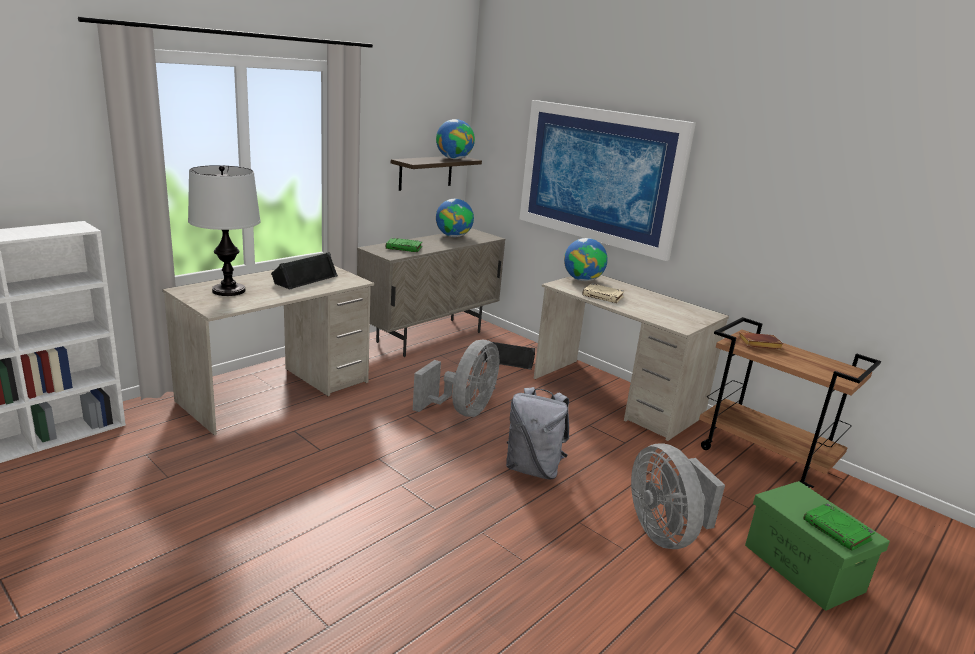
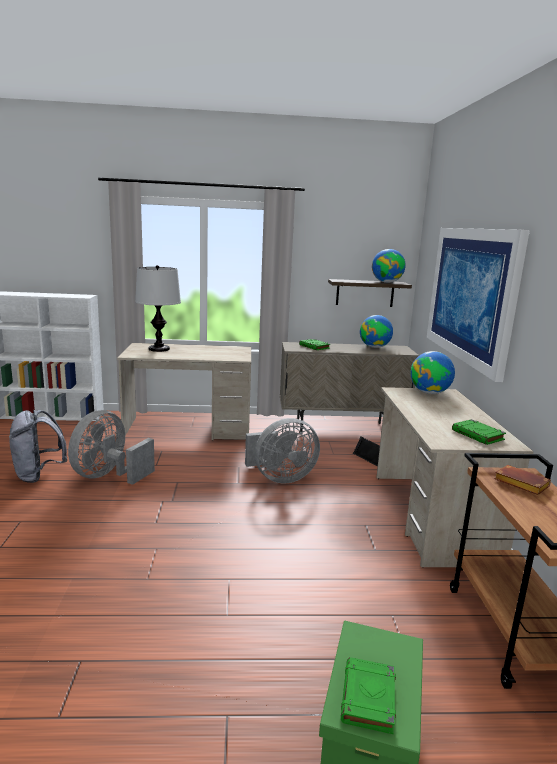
camera: 45 degrees right, 5 degrees down
(304, 279) = (213, 352): black speaker -> none
(533, 469) = (262, 531): grey backpack -> grey backpack (38, 475)
(603, 296) = (418, 406): beige book -> none
(665, 532) = (282, 625): grey fan -> grey fan (108, 476)
(684, 312) = (478, 435): none -> green book

